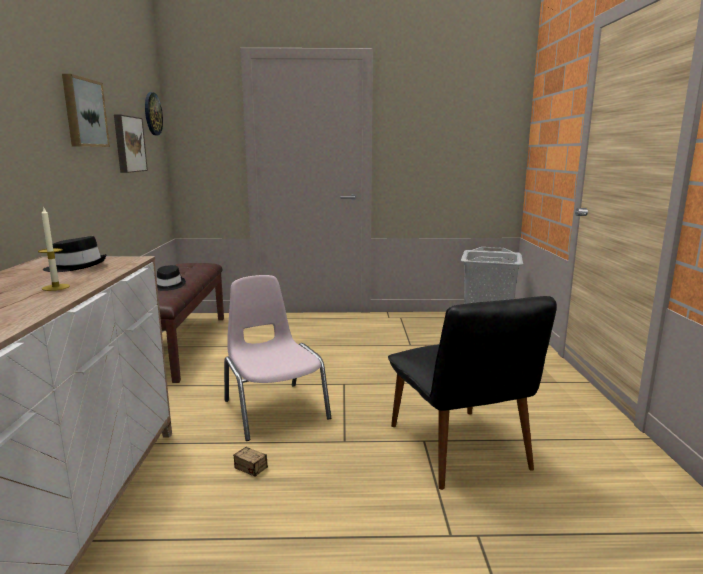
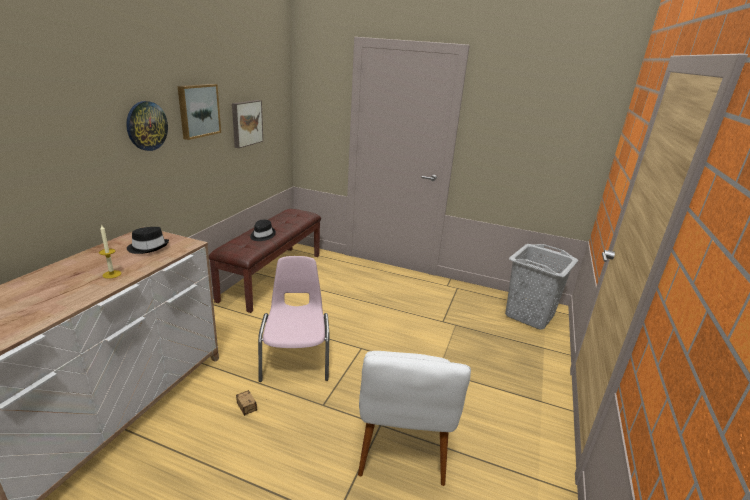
camera: 20 degrees right, 10 degrees up
(152, 114) = (278, 91): wall clock -> wall clock (146, 126)
(457, 446) = (401, 439): black chair -> white chair

